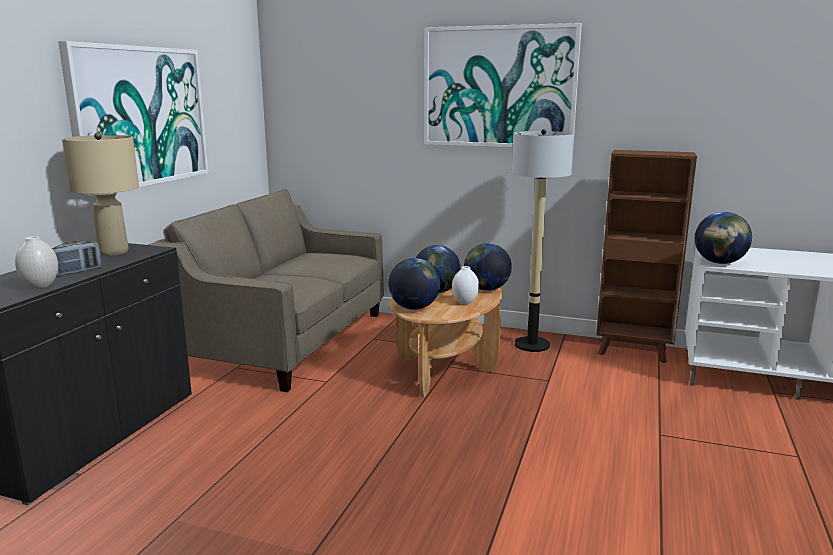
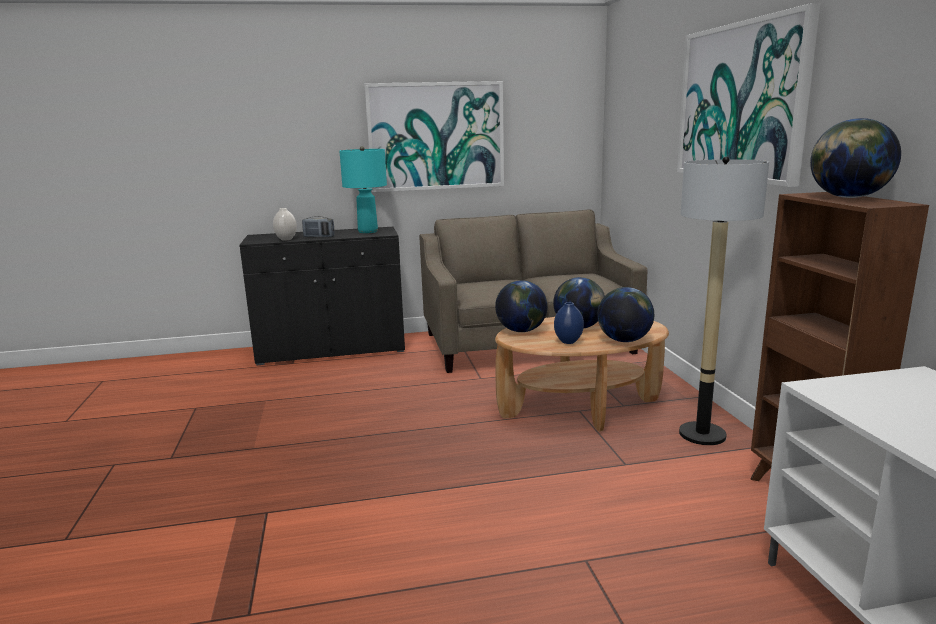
camera: 60 degrees right, 0 degrees up
(113, 252) = (367, 231): beige table lamp -> turquoise table lamp
(464, 302) = (568, 341): white vase -> blue vase
(719, 263) = (832, 389): globe -> globe (848, 197)

